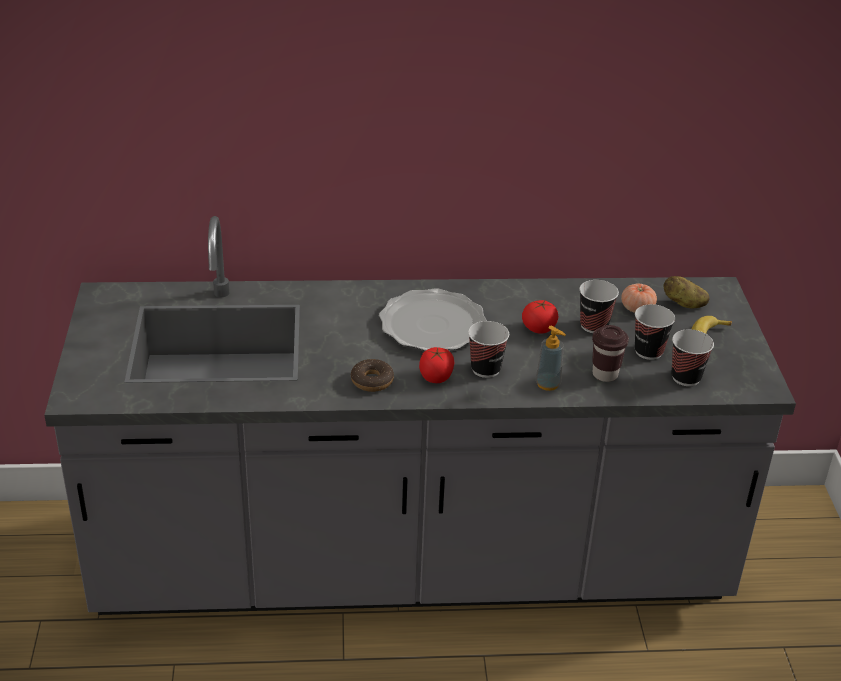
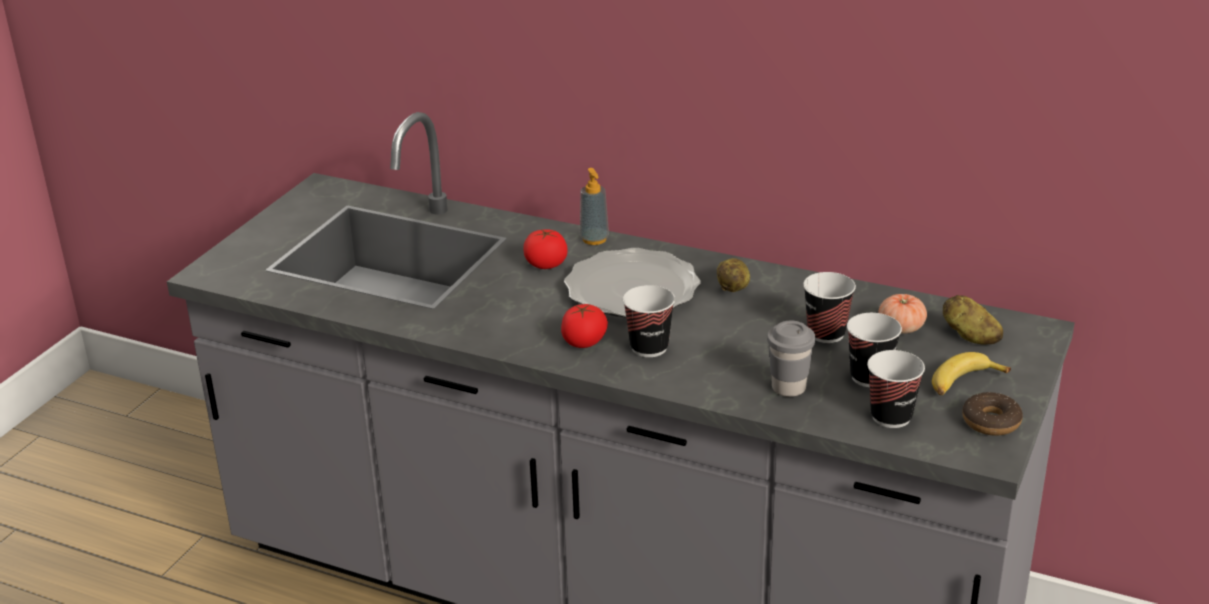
camera: 30 degrees right, 5 degrees down
(372, 381) = (510, 328): donut -> donut (991, 422)
(503, 305) = (734, 288): none -> potato
(539, 328) = (754, 321): tomato -> tomato (546, 264)
(548, 384) = (707, 380): soap dispenser -> soap dispenser (594, 239)
(605, 374) = (788, 388): brown cup -> grey cup

